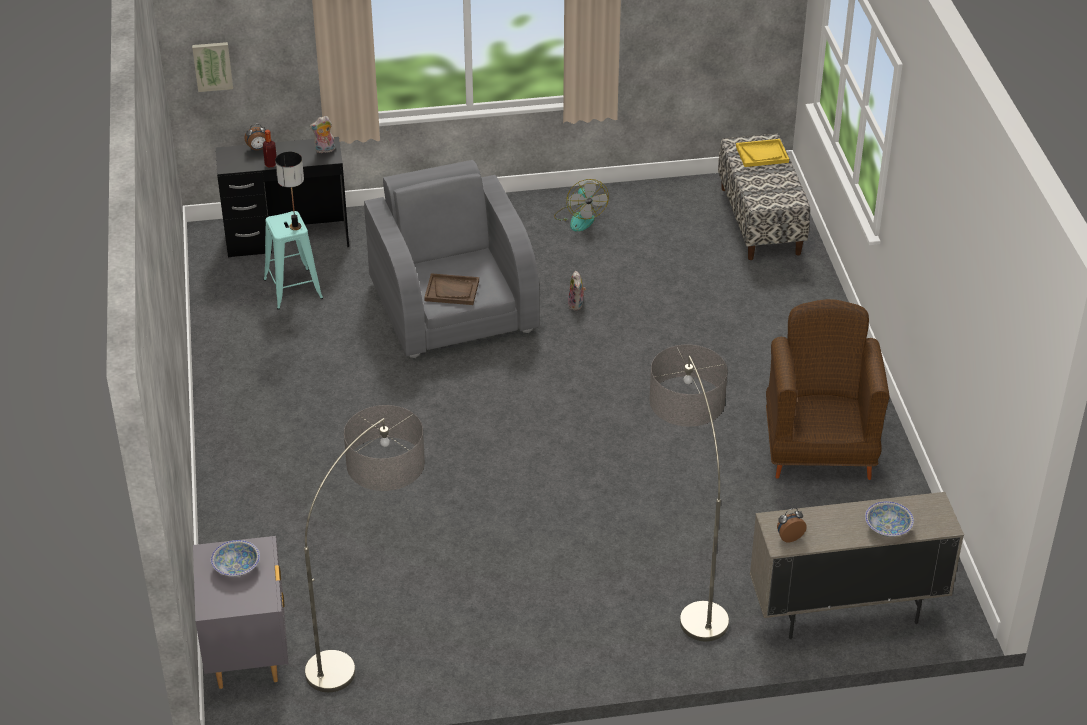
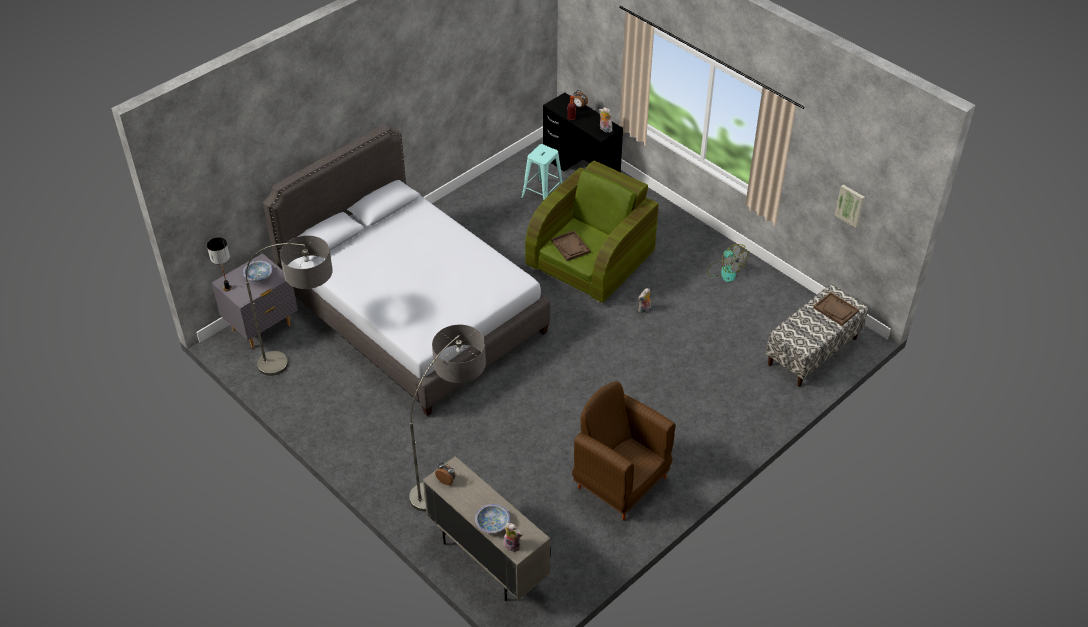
camera: 55 degrees right, 5 degrees up
(212, 65) = (579, 43): picture -> picture (850, 205)
(295, 226) = (544, 157): table lamp -> table lamp (227, 288)
(379, 495) = (413, 313): none -> grey bed
(453, 305) = (591, 261): grey armchair -> green armchair
(579, 218) = (725, 271): fan -> fan turned 75 degrees counterclockwise
(762, 154) = (836, 310): yellow tray -> brown tray
(819, 449) = (620, 482): brown armchair -> brown armchair turned 105 degrees counterclockwise
(933, 524) = (513, 545): none -> plush toy

